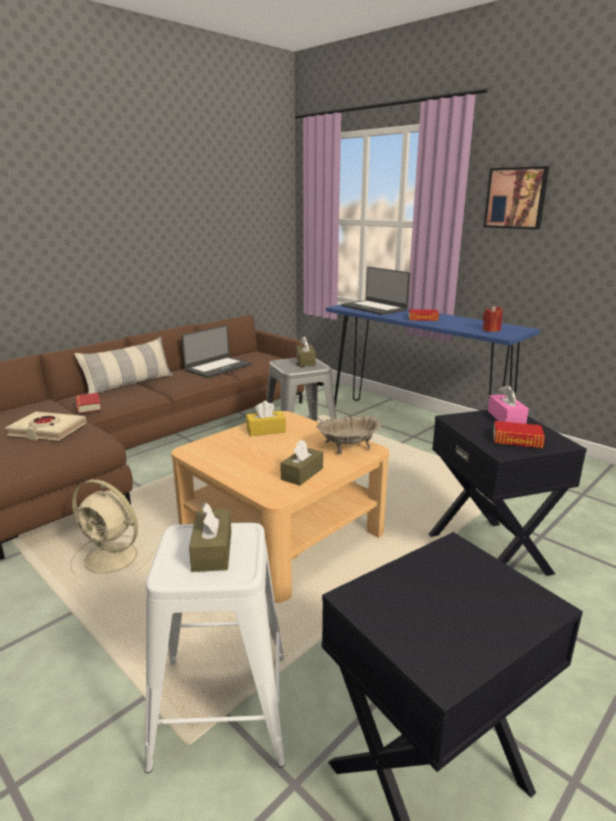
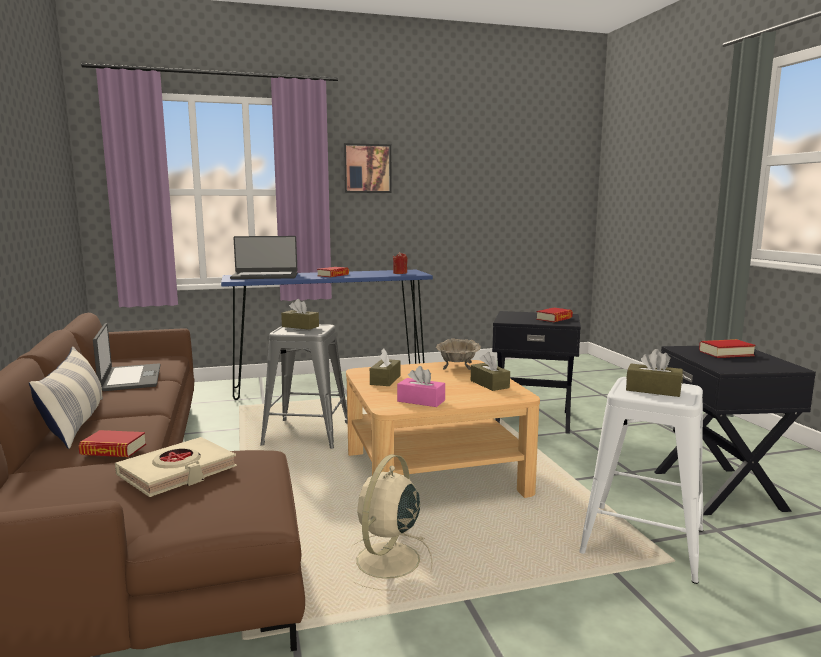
camera: 60 degrees left, 10 degrees down
(113, 558) = (386, 562): beige fan -> beige fan turned 150 degrees clockwise
(266, 430) = (385, 380): yellow tissue box -> brown tissue box
(472, 594) = (726, 353): none -> book
(506, 418) = (518, 314): pink tissue box -> pink tissue box (421, 401)

